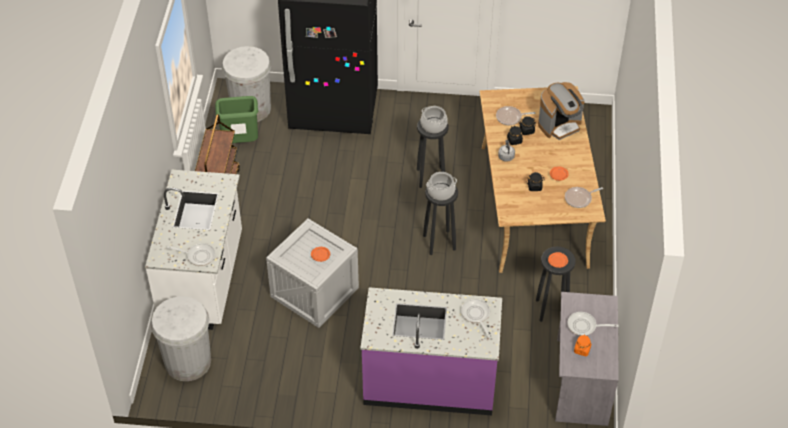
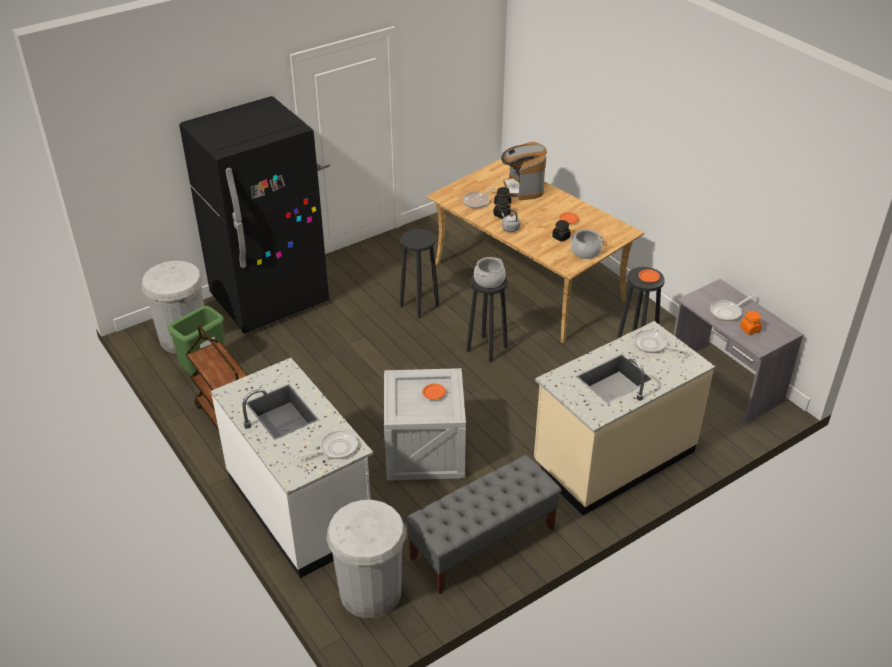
camera: 40 degrees left, 10 degrees down
(282, 378) = (482, 543): none -> grey bench
(430, 380) = (613, 458): purple counter -> beige counter
(433, 125) = (419, 237): cooking pot -> cooking pot (585, 252)
(560, 125) = (523, 188): coffee machine -> coffee machine turned 150 degrees clockwise
(579, 199) = (605, 228): frying pan -> none

